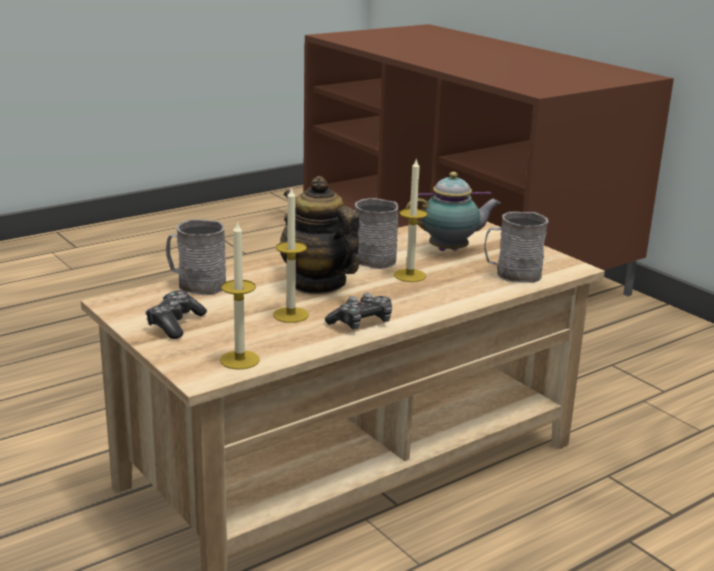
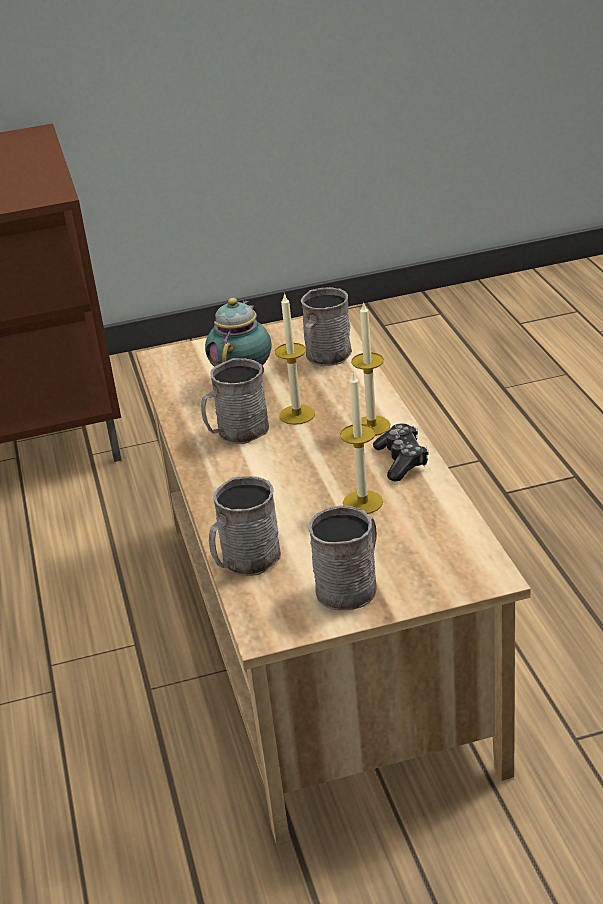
camera: 65 degrees left, 10 degrees up
(175, 324) = (351, 585): game controller -> grey mug
(239, 360) = (460, 547): candle -> candle (371, 426)
(318, 284) = (289, 475): teapot -> none

